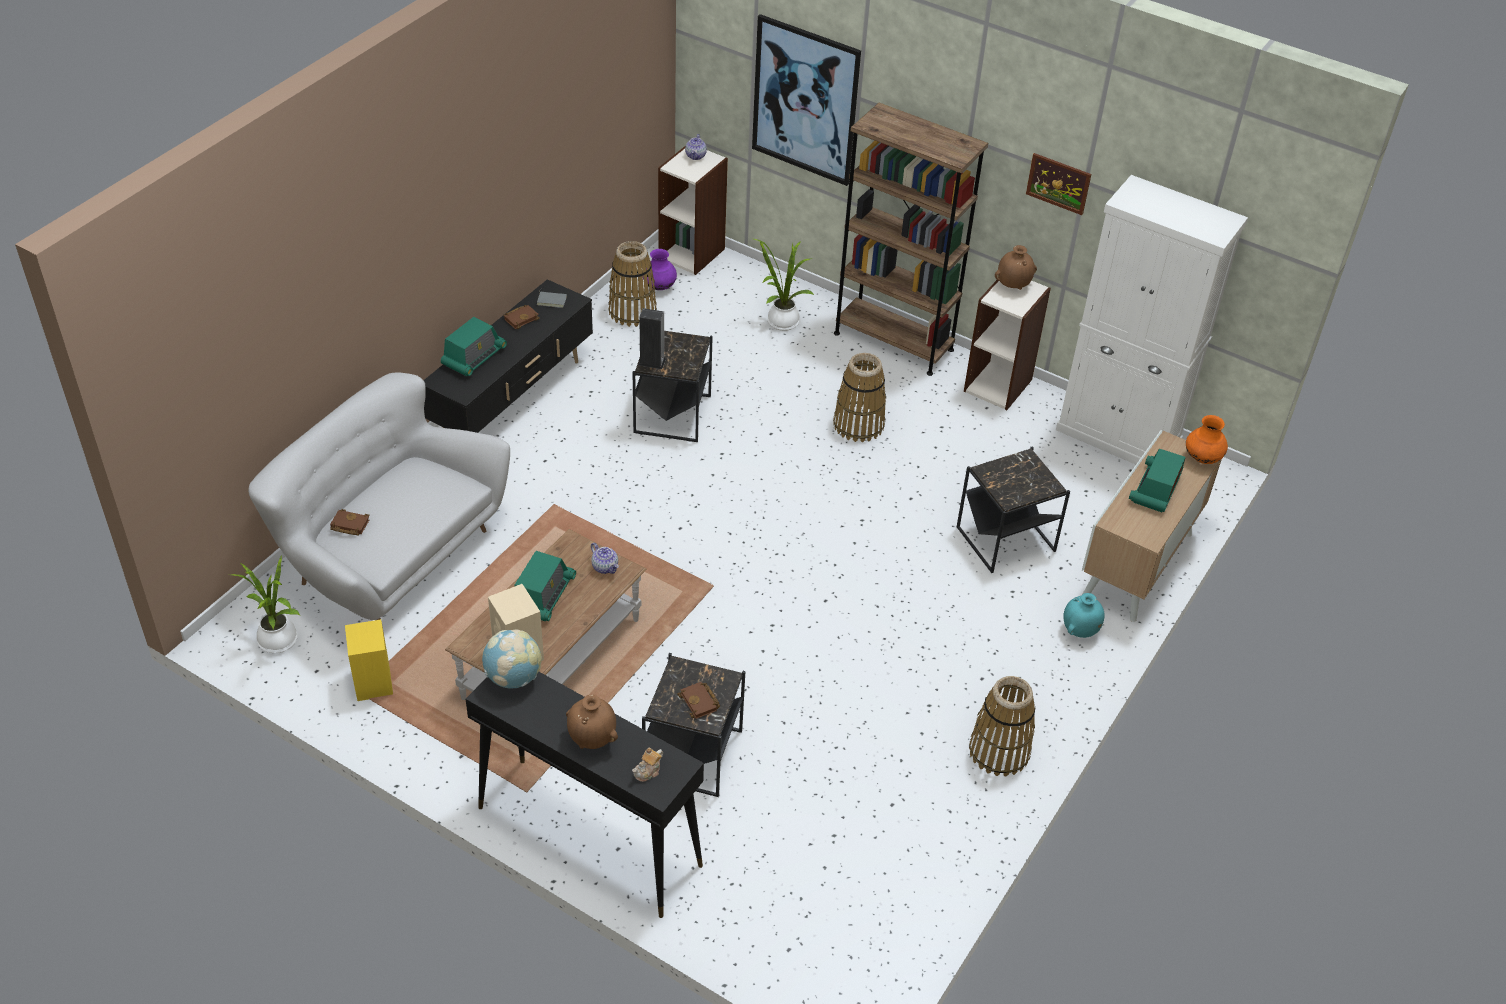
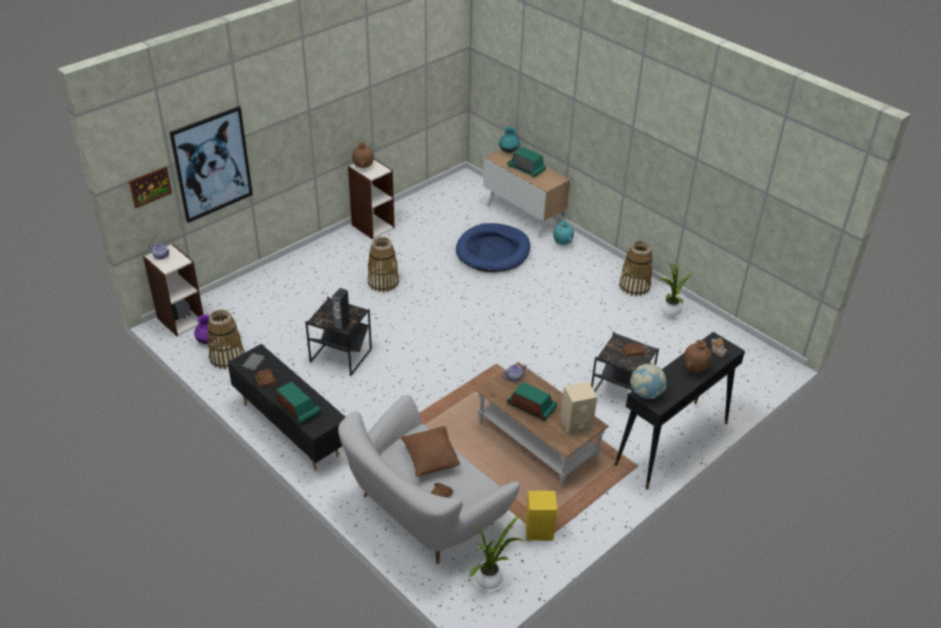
camera: 75 degrees left, 5 degrees down
(416, 505) = (430, 459): none -> brown pillow
(780, 321) = (273, 294): potted plant -> potted plant (669, 313)
(893, 341) = (316, 254): brown bookcase -> none
(1006, 540) = (493, 251): black side table -> blue dog bed
(1058, 183) = (359, 97): picture -> picture (150, 187)
(1118, 436) = (430, 198): white cabinet -> none
(1202, 458) = (509, 151): orange vase -> turquoise vase

